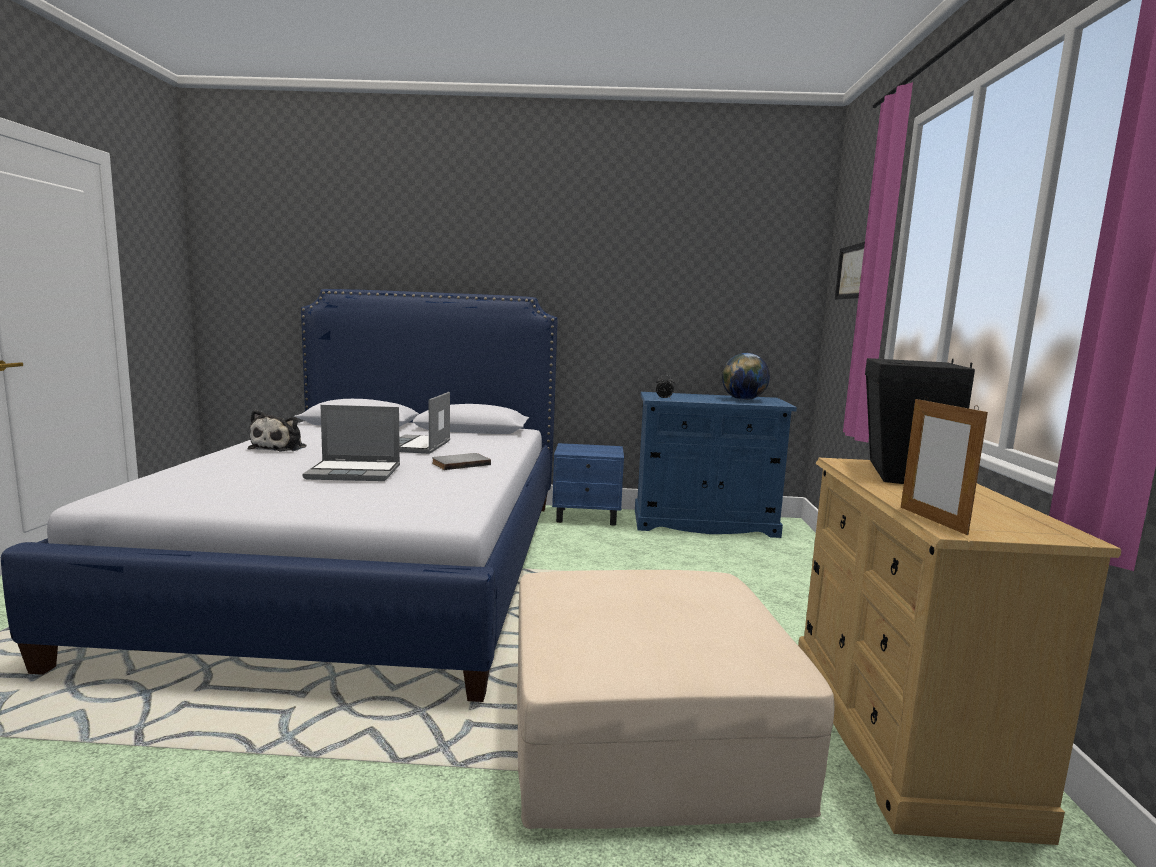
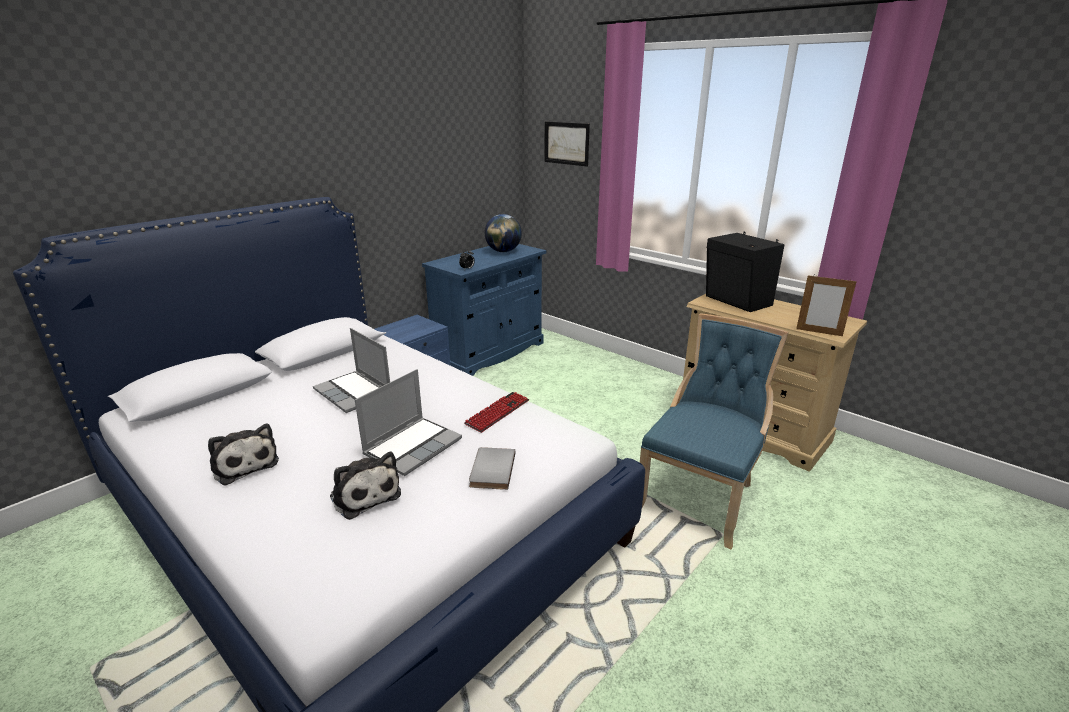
camera: 50 degrees left, 15 degrees up
(267, 475) = (364, 494): none -> plush toy
(455, 483) = (497, 412): none -> keyboard
(460, 463) = (442, 393): grey book -> grey book (490, 470)
(647, 731) = (700, 496): beige ottoman -> blue chair

